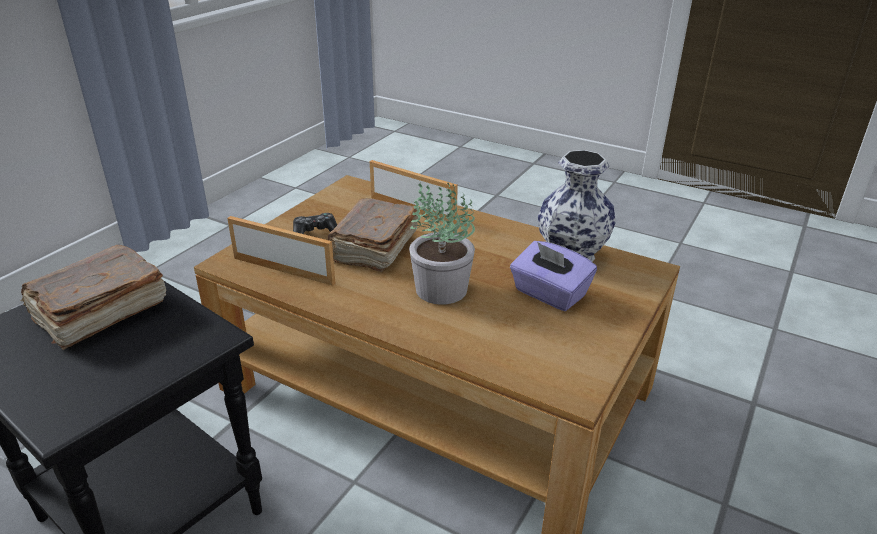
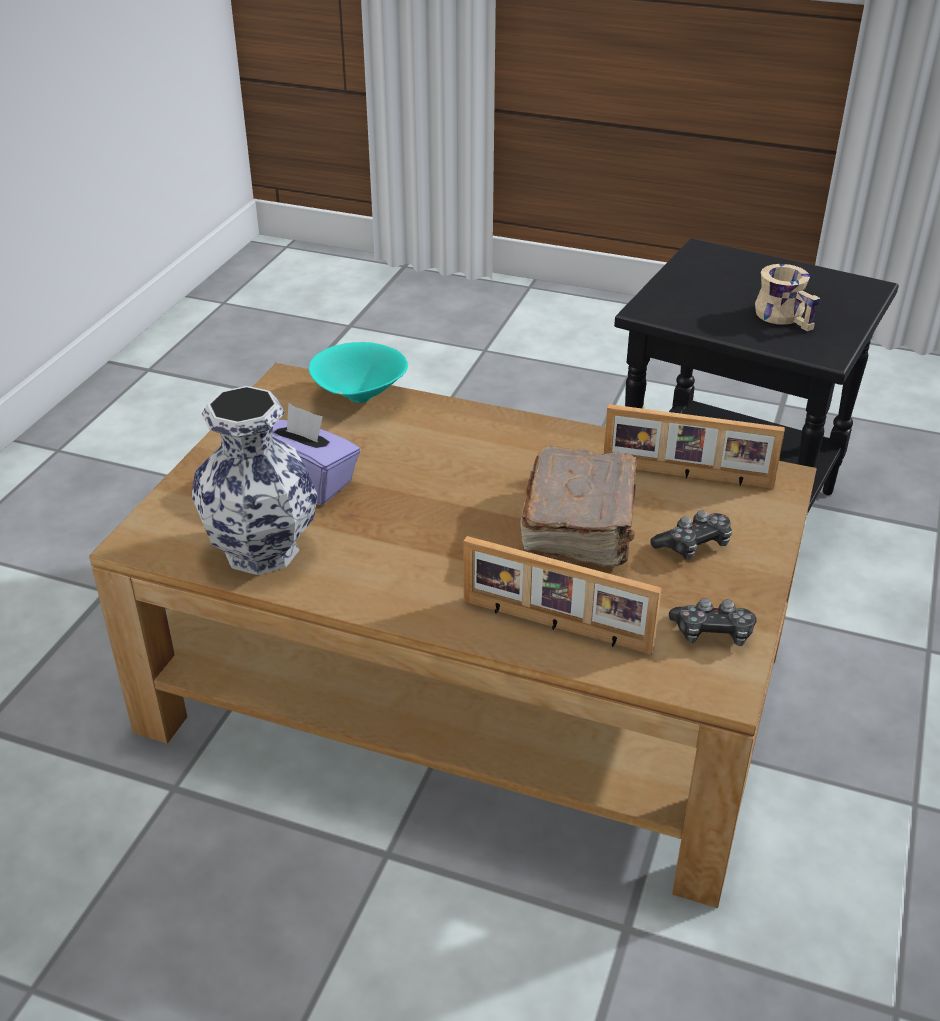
camera: 170 degrees right, 5 degrees up
(99, 313) = (786, 316): brown book -> beige mug
(338, 200) = (713, 633): none -> game controller
(440, 290) = (456, 471): potted plant -> none
(508, 362) = (358, 399): none -> turquoise bowl

